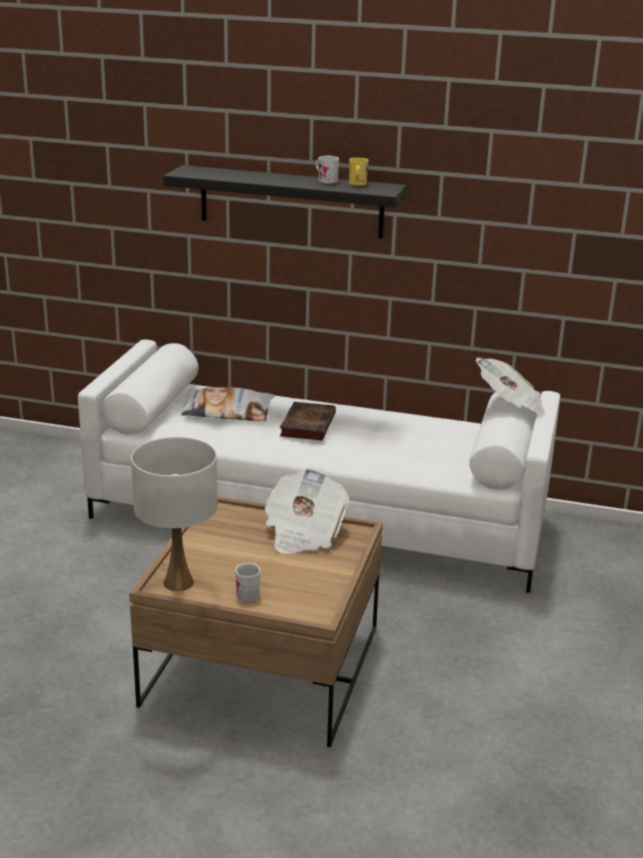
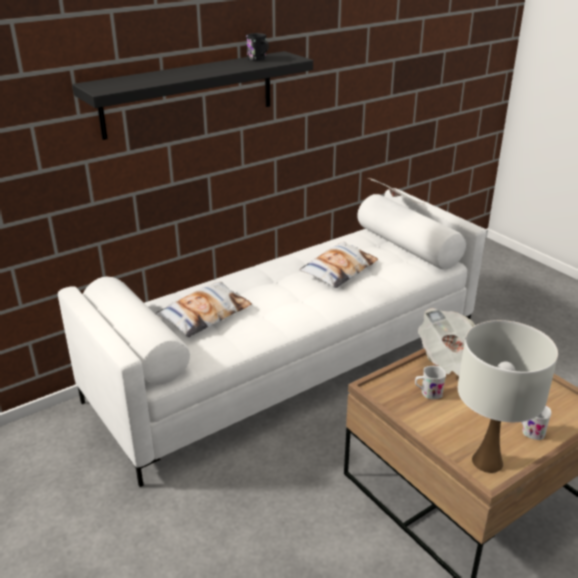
camera: 50 degrees left, 5 degrees up
(307, 424) = (278, 291): book -> none
(325, 180) = (229, 63): white mug -> white mug (428, 393)
(357, 184) = (259, 59): yellow mug -> black mug
(390, 438) = (338, 270): none -> pillow

